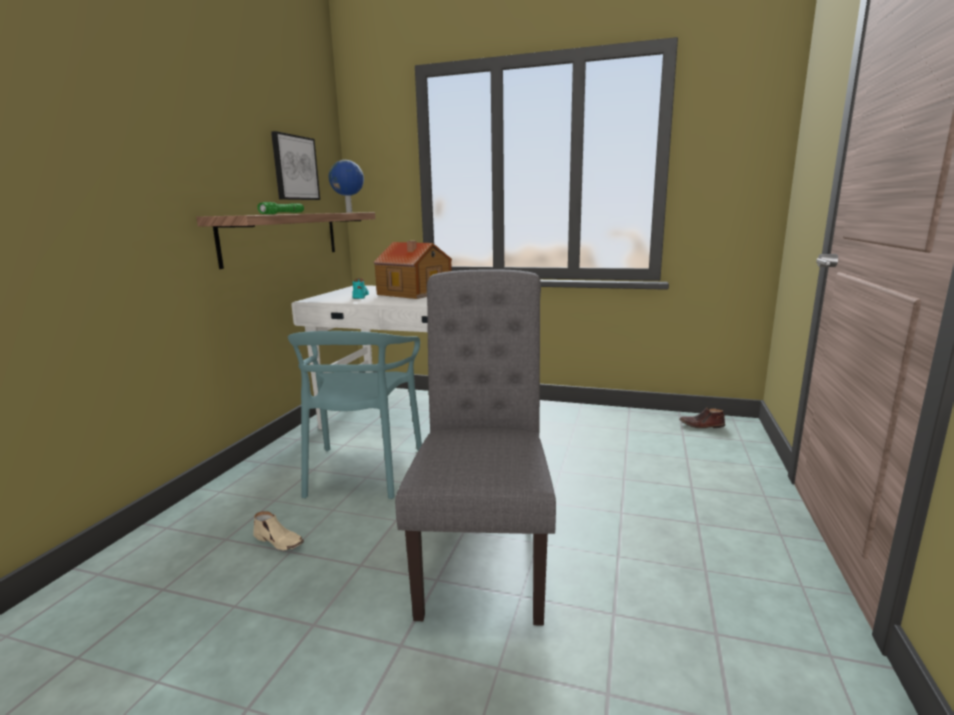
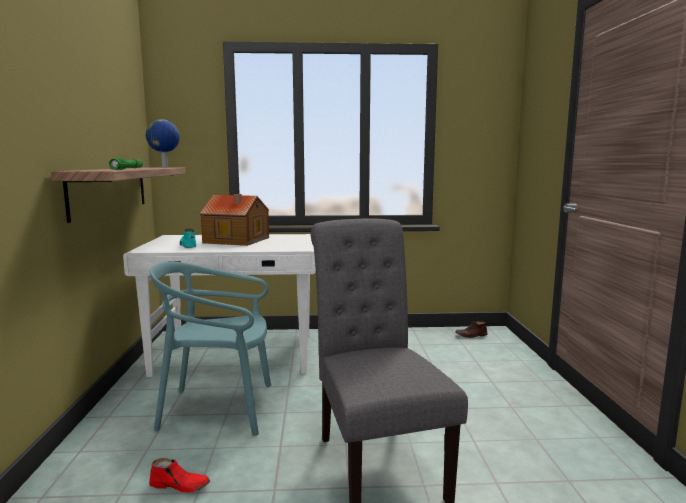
camera: 20 degrees left, 5 degrees down
(279, 541) = (180, 485): beige shoe -> red shoe
(295, 168) = (117, 125): picture -> none
(362, 470) = (218, 408): turquoise chair -> turquoise chair turned 105 degrees clockwise

